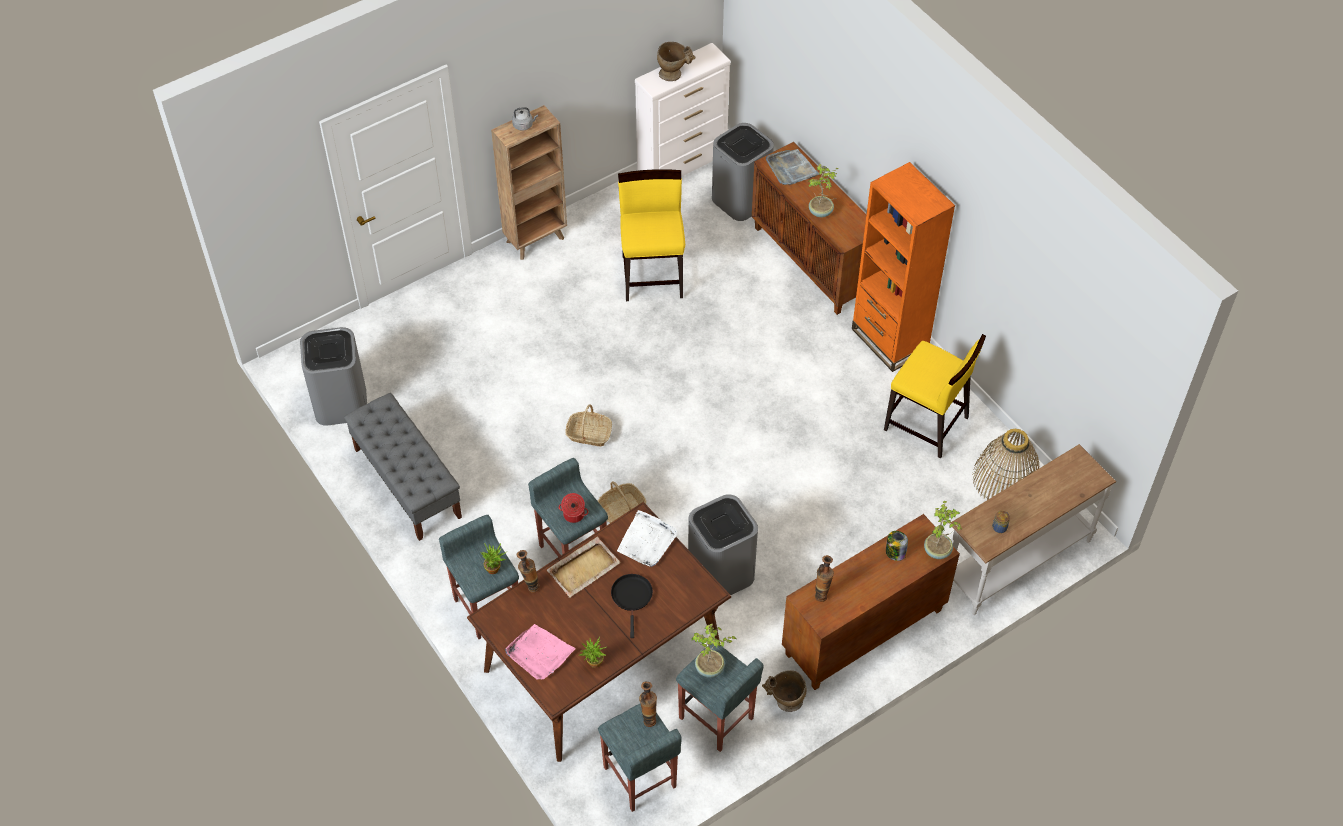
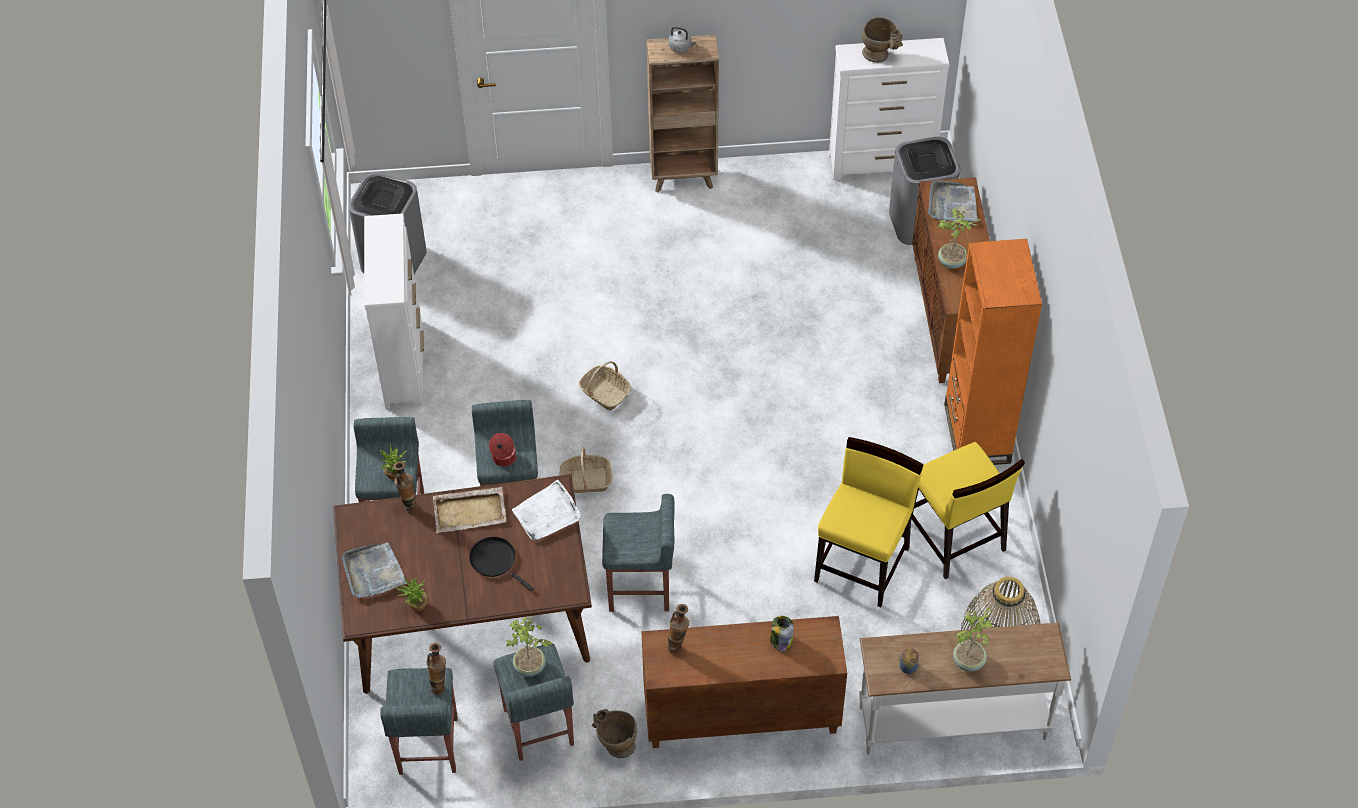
camera: 30 degrees right, 0 degrees up
(407, 483) = (403, 362): grey bench -> white dresser
(539, 653) = (373, 572): pink tray -> grey tray
(632, 597) = (495, 561): black frying pan -> black frying pan turned 75 degrees counterclockwise
(653, 275) = (775, 262): yellow chair -> yellow chair (863, 564)
(721, 573) = (640, 589): grey trash can -> grey stool
(938, 550) = (826, 660): potted plant -> potted plant (969, 661)

